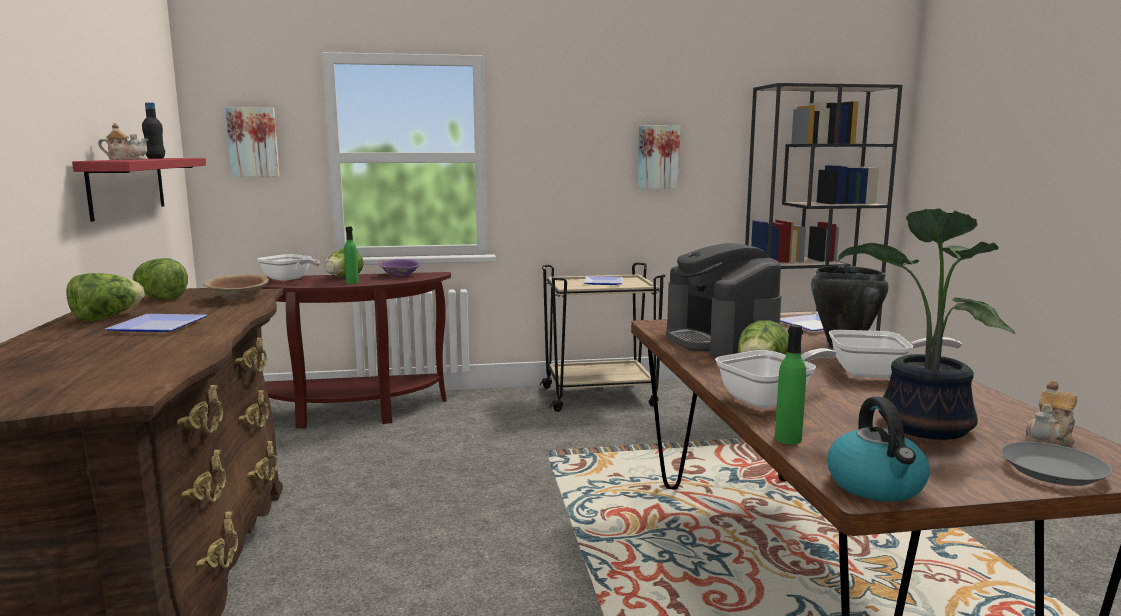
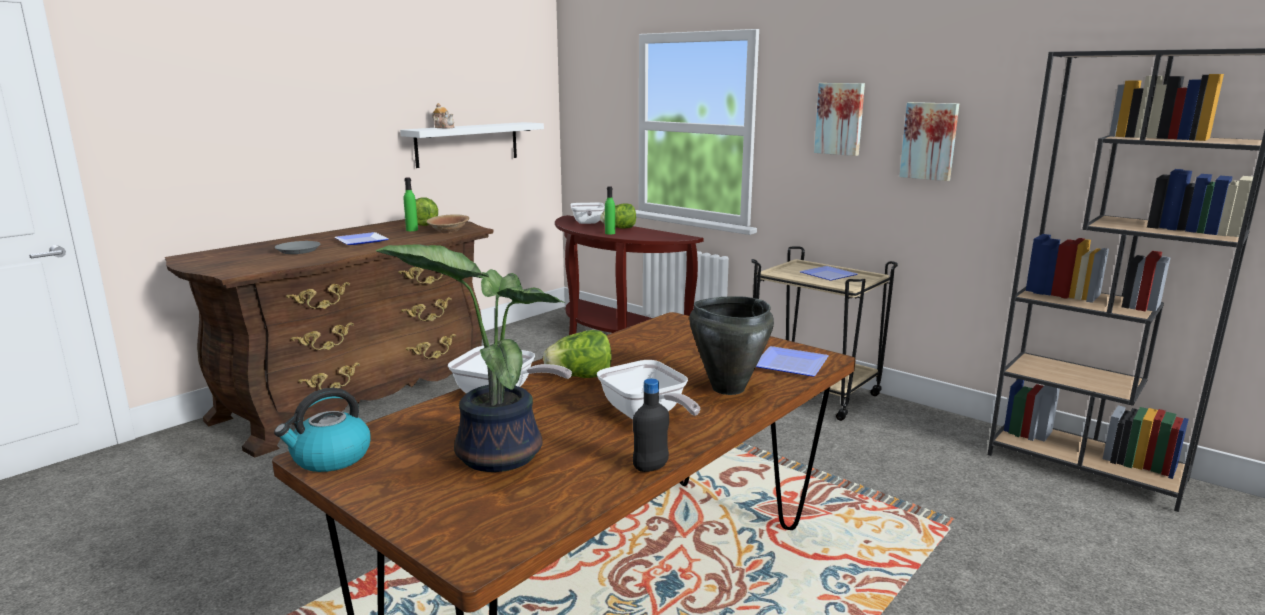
camera: 50 degrees right, 5 degrees up
(106, 318) = (368, 231): lettuce -> none
(127, 186) = (467, 144): red shelf -> white shelf
(156, 158) = (486, 125): black bottle -> black bottle (650, 467)
(253, 142) = (595, 110): picture -> picture (840, 118)
(399, 275) = (657, 234): purple bowl -> none
(721, 341) = (657, 348): coffee machine -> none
(788, 439) = (406, 416): green bottle -> green bottle (412, 230)
(1049, 439) = (524, 508): teapot -> none
(1051, 471) = (429, 515): grey plate -> grey plate (298, 250)

